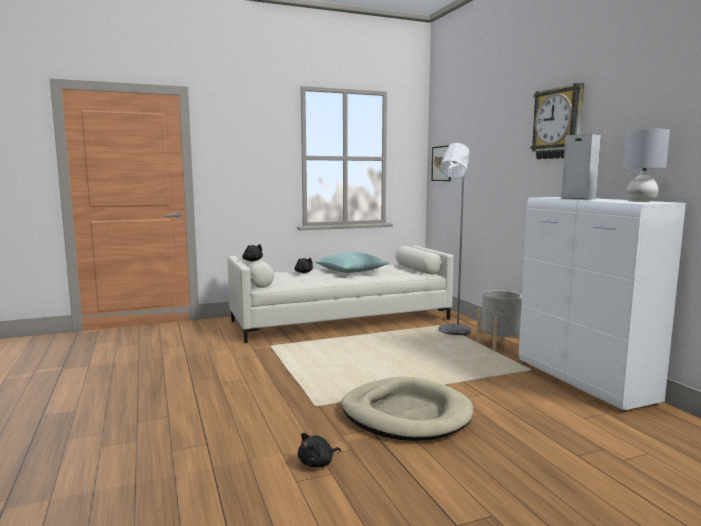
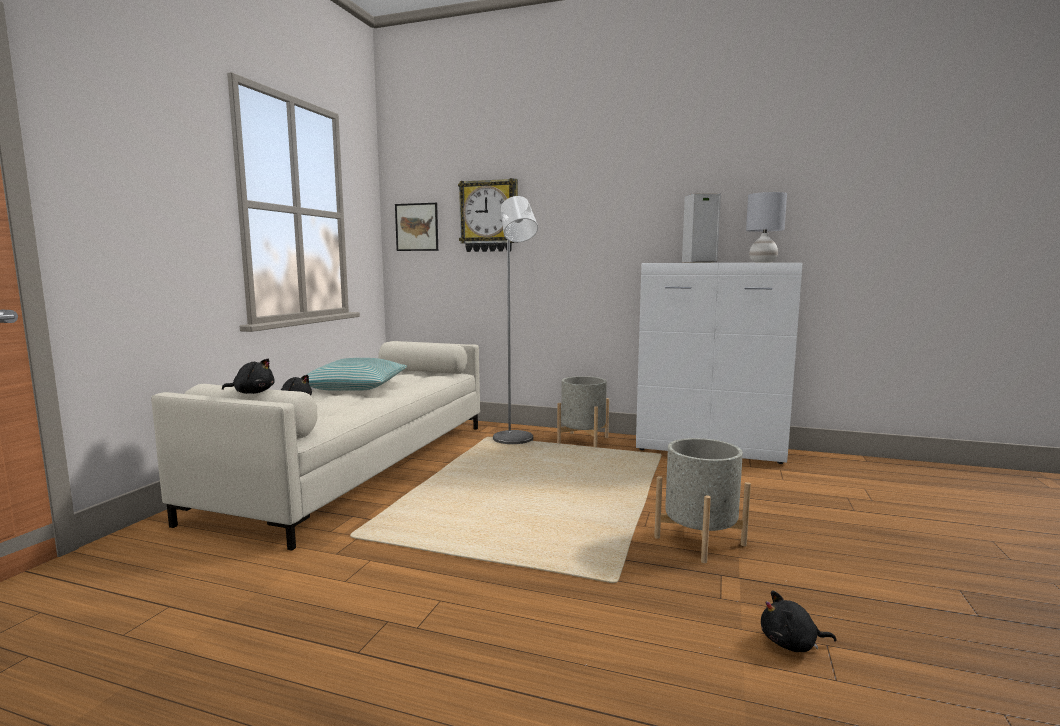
camera: 50 degrees left, 0 degrees up
(318, 463) = (791, 644): black plush toy -> black plush toy turned 90 degrees clockwise
(406, 414) = (699, 541): beige dog bed -> grey planter
(558, 123) = (629, 183): wall clock -> wall clock (489, 216)

